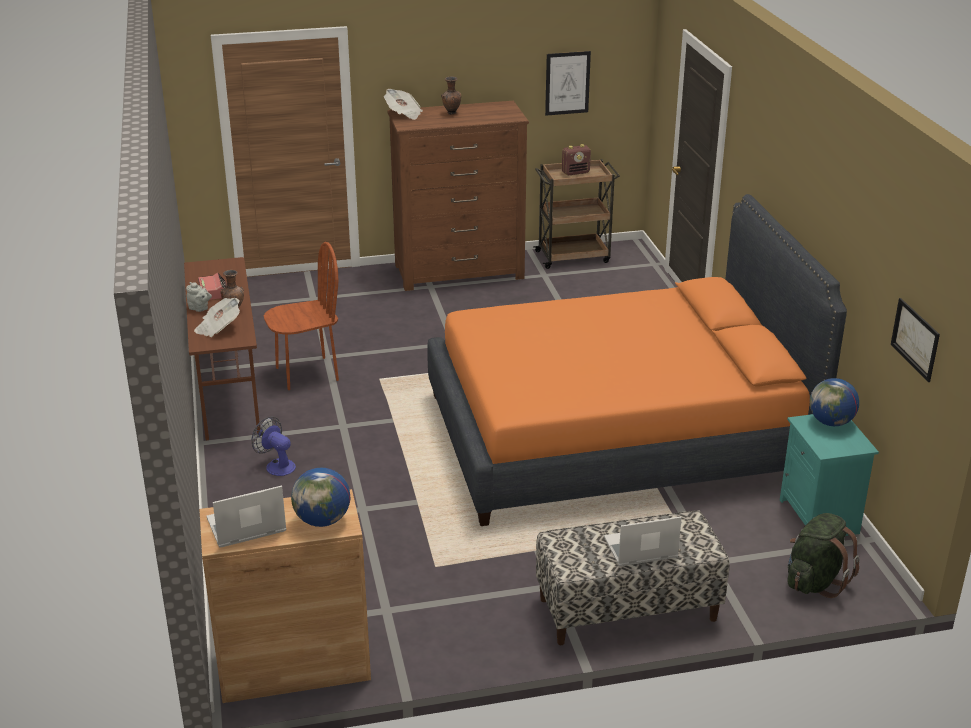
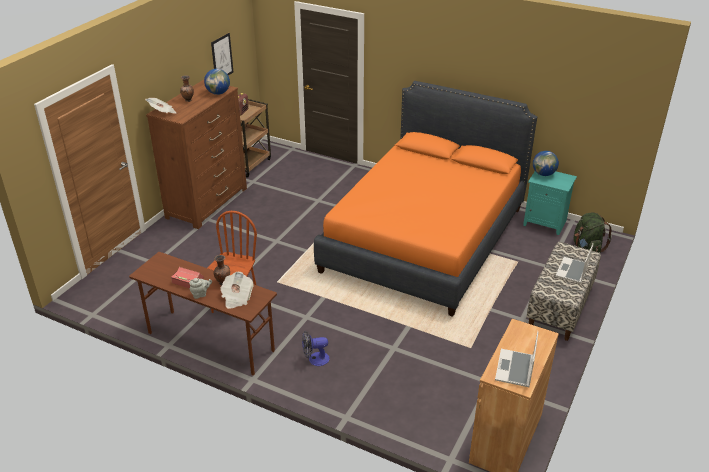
camera: 50 degrees left, 5 degrees up
(323, 520) = (534, 340): globe -> globe (218, 93)
(915, 339) = (599, 113): picture -> none

